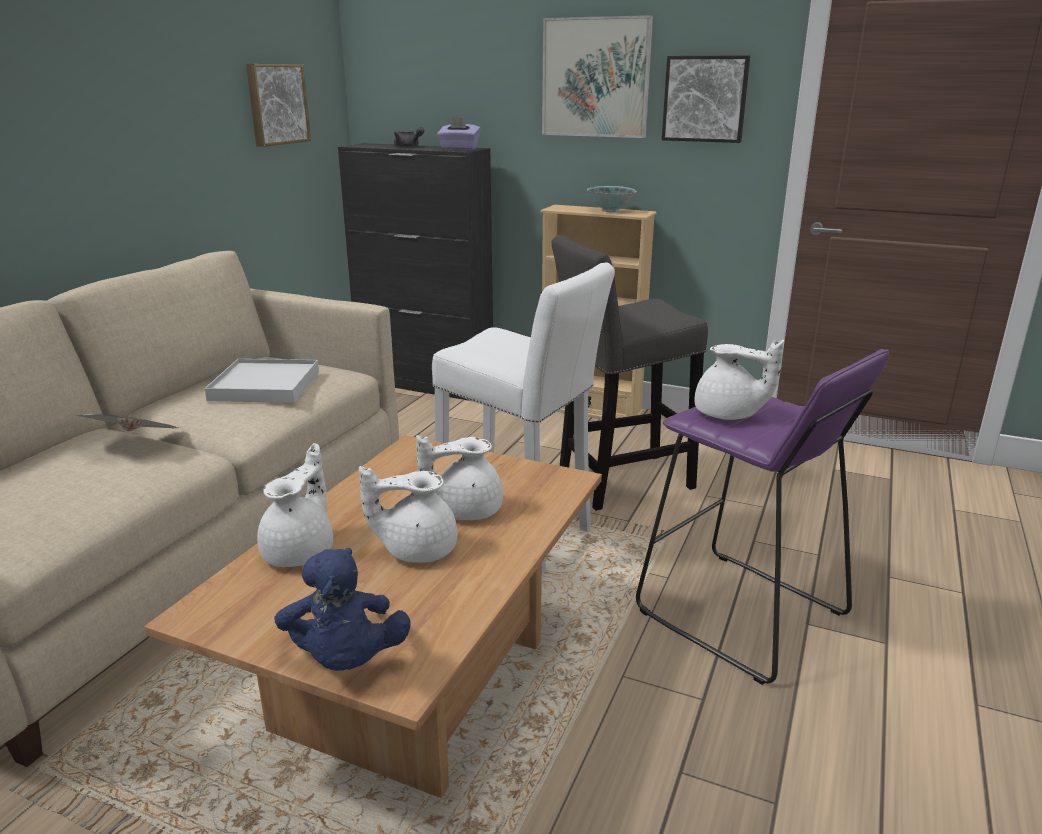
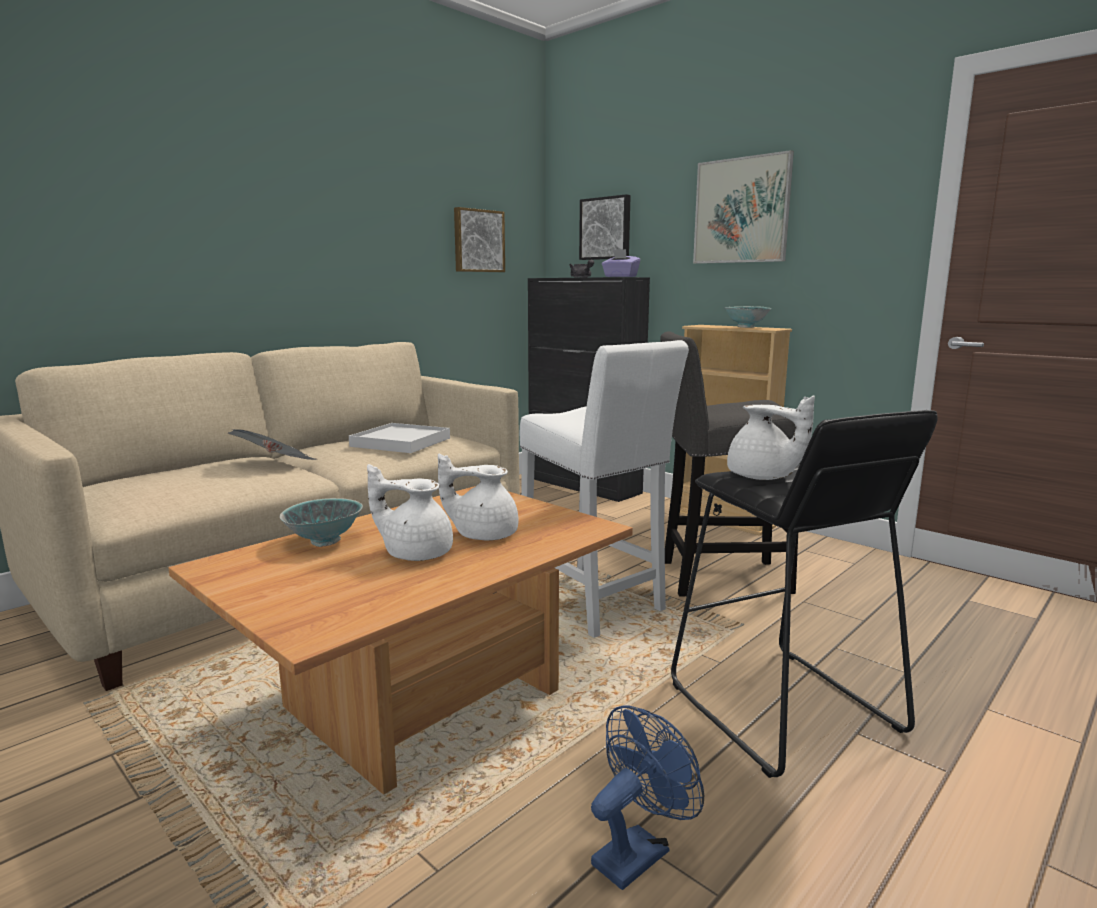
camera: 20 degrees right, 10 degrees down
(301, 551) = (325, 541): white teapot -> bowl
(345, 659) = (283, 612): blue plush toy -> none
(695, 784) = (638, 851): none -> blue fan
(705, 99) = (841, 222): picture -> picture (606, 228)
(741, 614) = (782, 709): purple stool -> black stool

